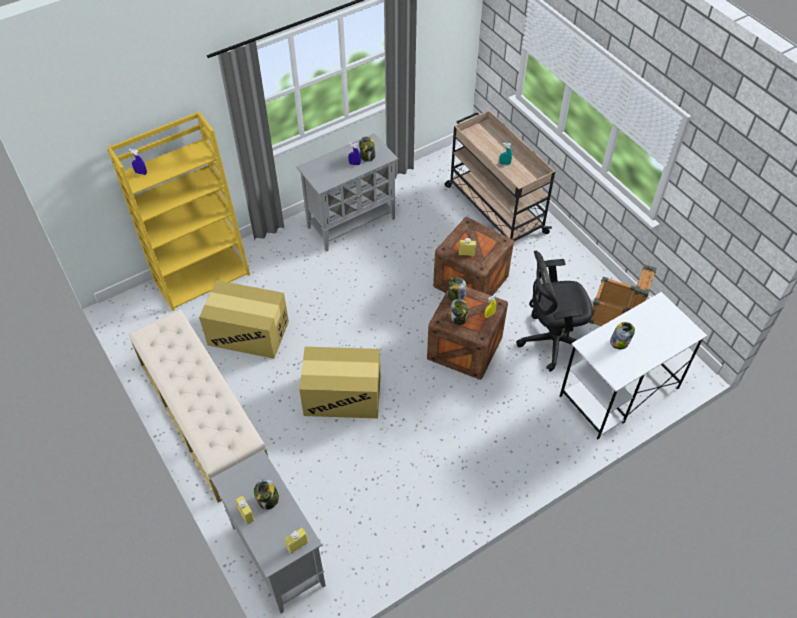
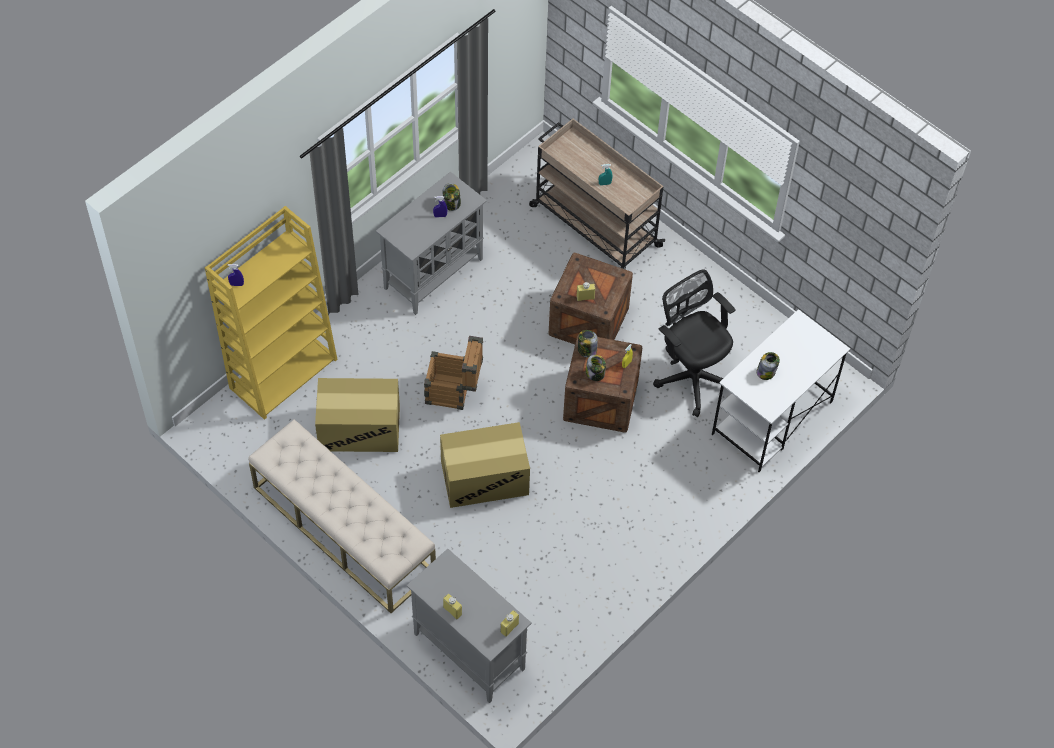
camera: 15 degrees left, 5 degrees up
(268, 500) = (469, 593): jar -> none
(551, 341) = (691, 375): black office chair -> black office chair turned 75 degrees clockwise
(614, 317) = (753, 335): crate -> crate (454, 392)

